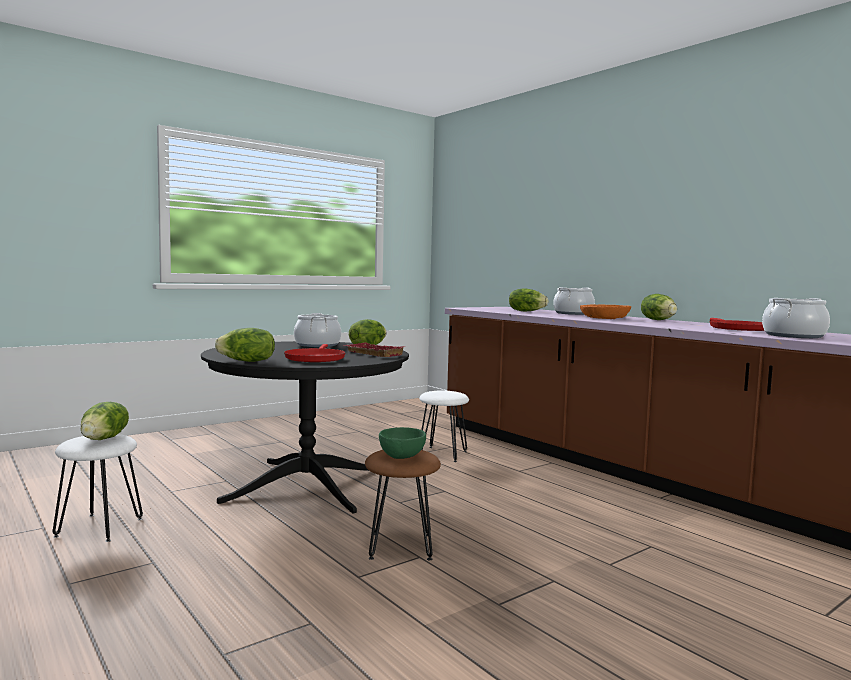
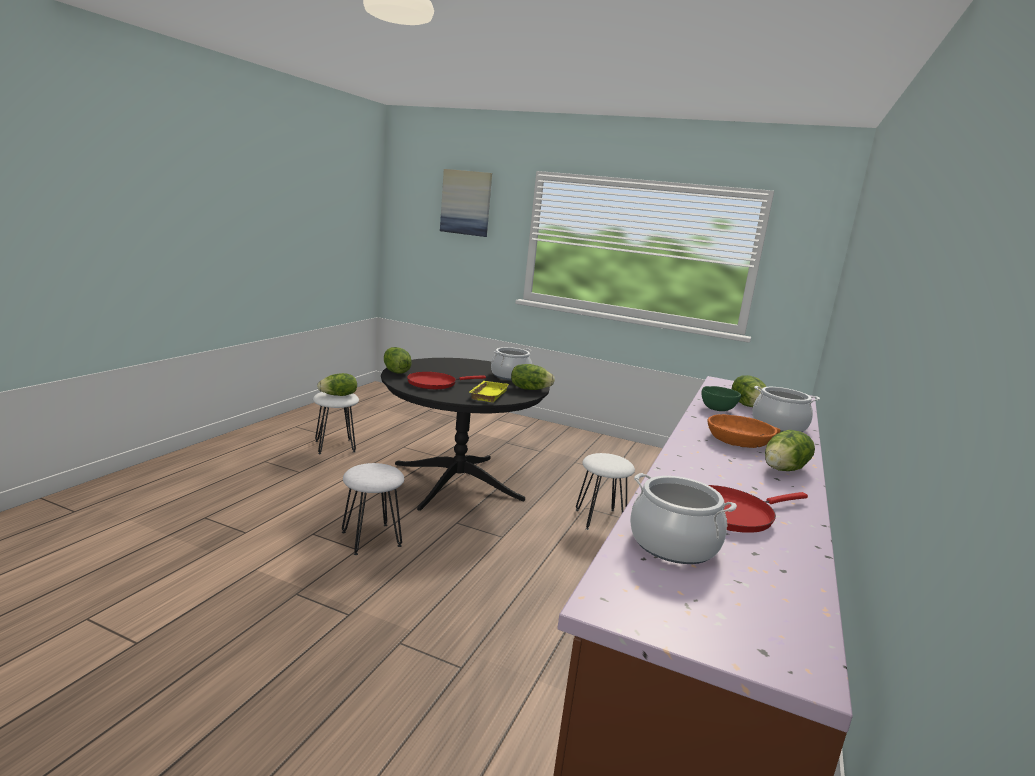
camera: 60 degrees right, 10 degrees up
(52, 160) = (466, 203): none -> picture
(372, 354) = (487, 394): red tray -> yellow tray
(401, 457) = (367, 472): green bowl -> green bowl (717, 409)
(401, 546) = (370, 539): brown stool -> white stool

